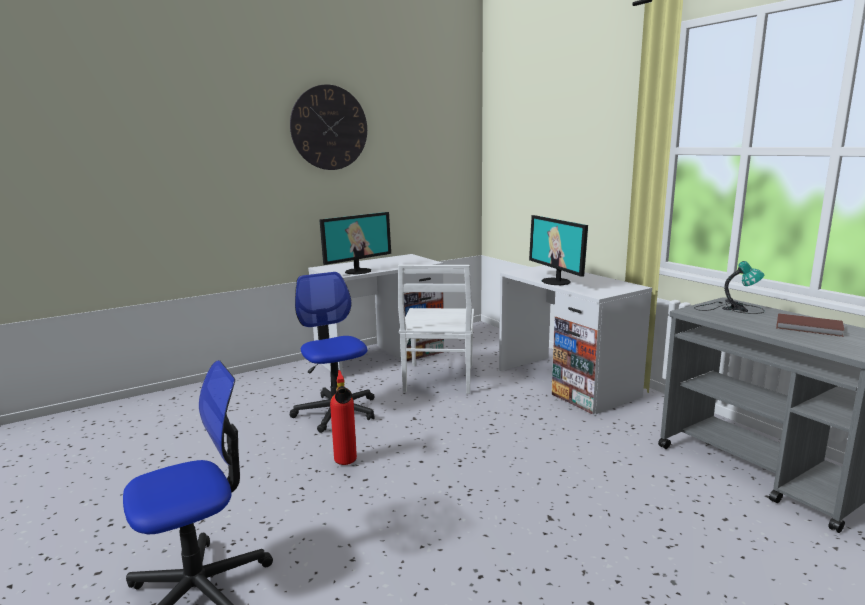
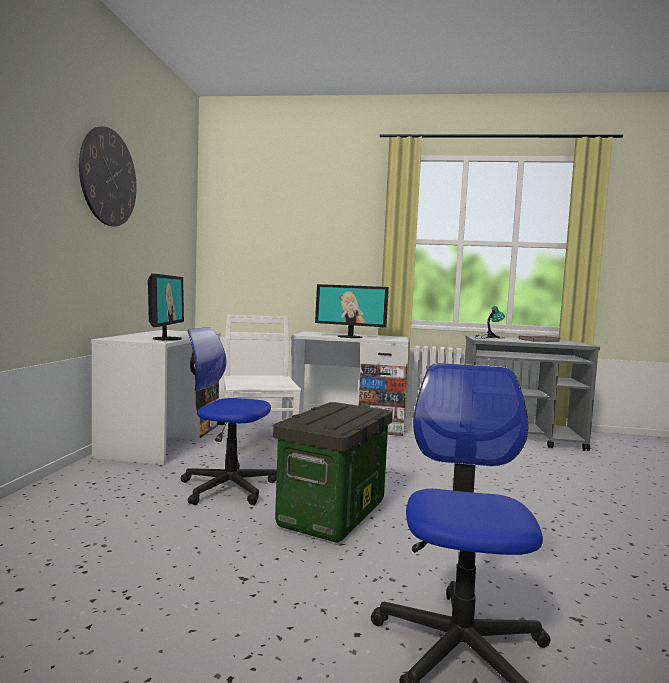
camera: 50 degrees left, 10 degrees down
(346, 464) = (333, 515): fire extinguisher -> storage box
(438, 379) = (258, 443): white chair -> white chair turned 150 degrees counterclockwise

